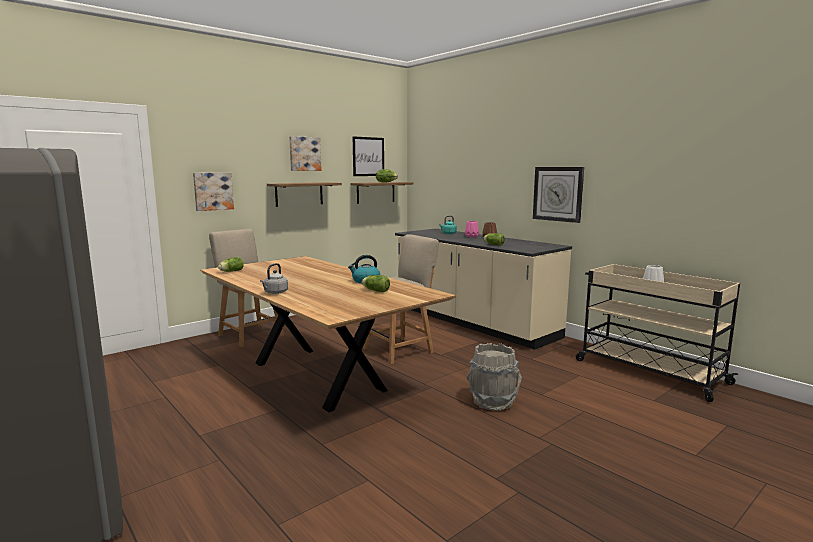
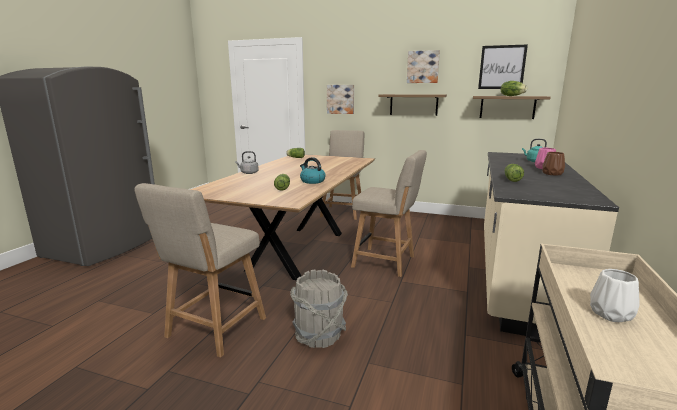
camera: 60 degrees right, 5 degrees up
(442, 446) = (213, 330): none -> beige chair
(558, 194) = (633, 115): wall clock -> none

